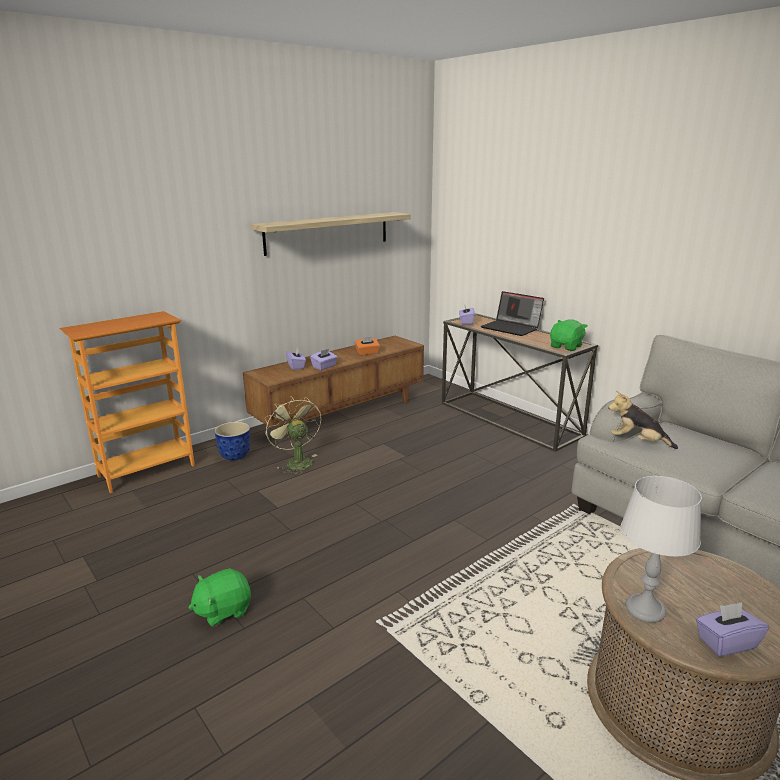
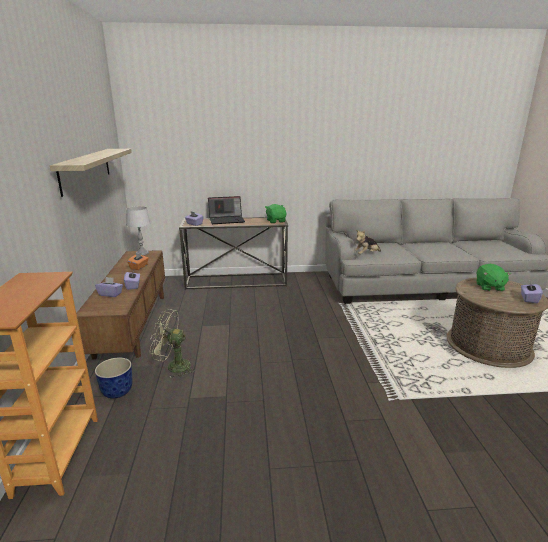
camera: 55 degrees left, 0 degrees up
(223, 610) = (330, 464): green plush toy -> green plush toy (489, 287)
(645, 610) = (503, 303): grey table lamp -> grey table lamp (142, 253)

